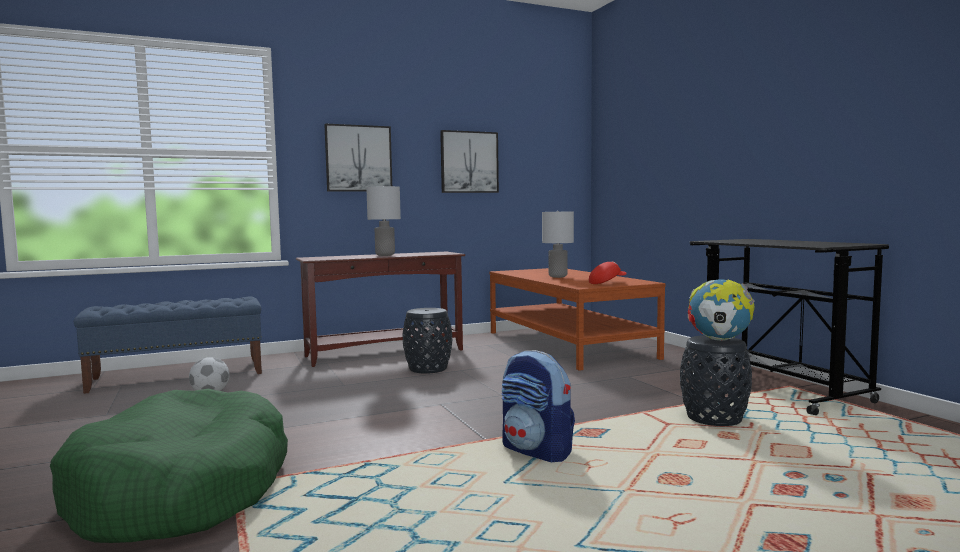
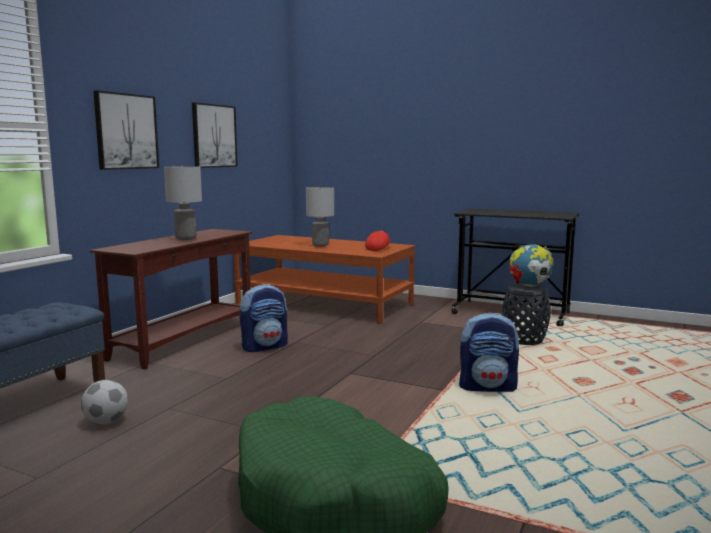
camera: 40 degrees left, 5 degrees up
(428, 368) = (265, 346): black stool -> backpack

